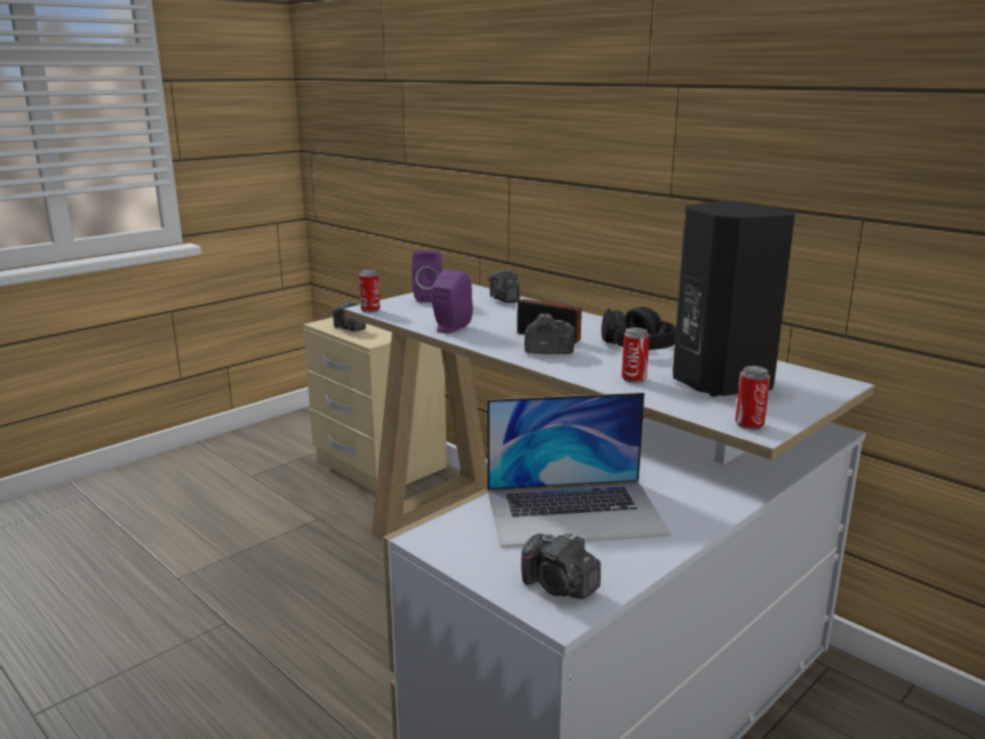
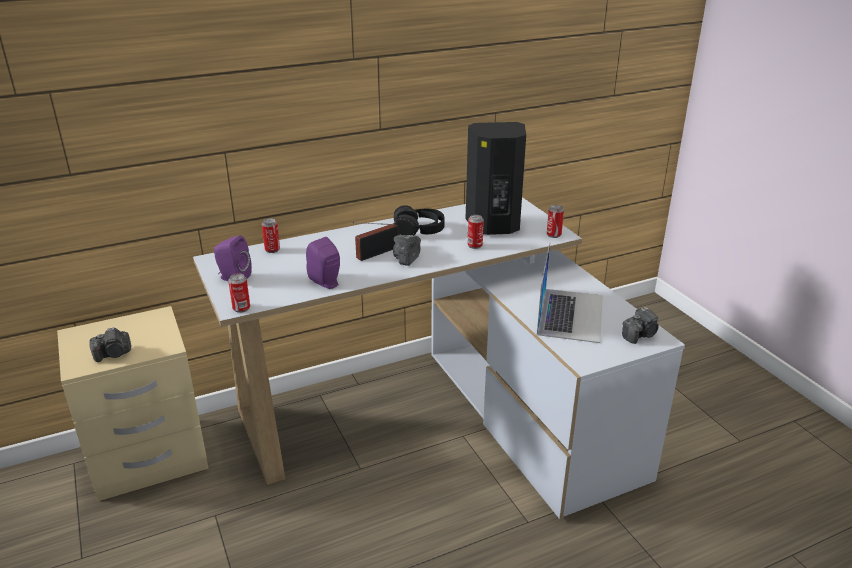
camera: 70 degrees left, 10 degrees up
(504, 299) = (272, 250): camera -> can

